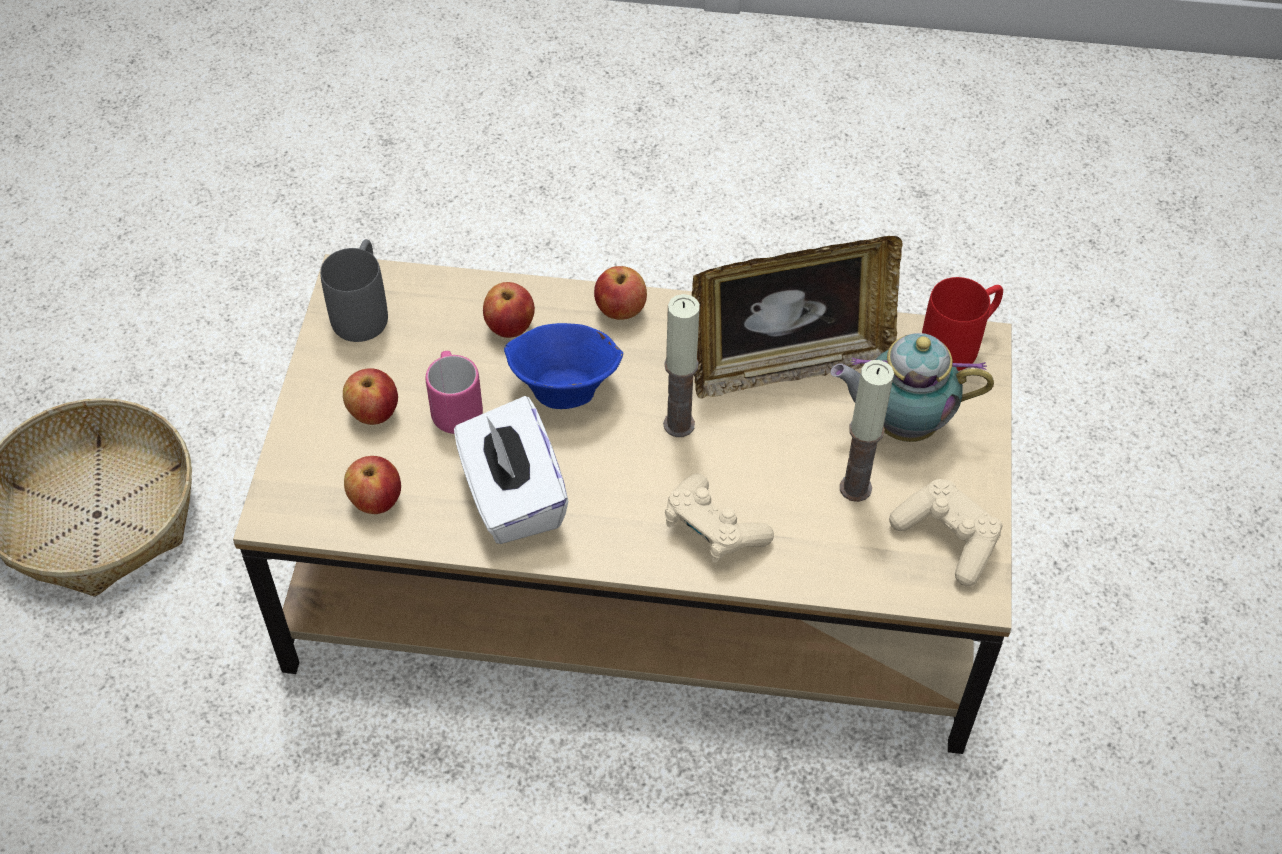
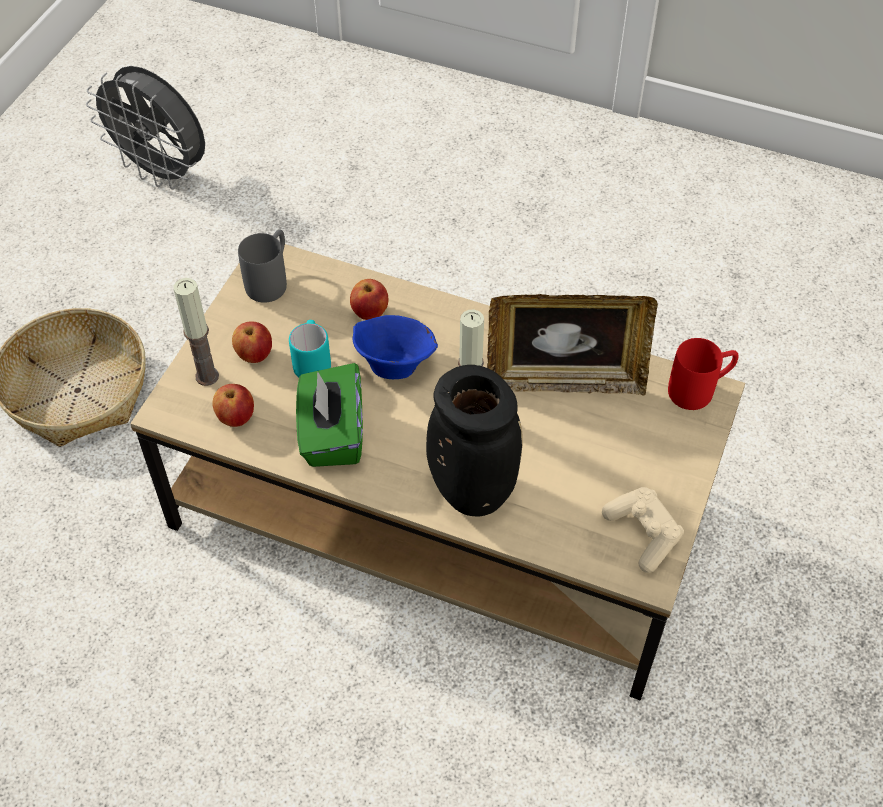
camera: 15 degrees right, 0 degrees up
(125, 195) = (163, 173): none -> grey fan
(455, 408) = (312, 362): pink mug -> turquoise mug
(512, 497) = (332, 435): white tissue box -> green tissue box
(620, 310) = (453, 316): apple -> none
(713, 530) = (469, 489): beige game controller -> black vase
(855, 488) = (585, 481): candle -> candle (207, 376)
(900, 423) = (634, 440): teapot -> none

